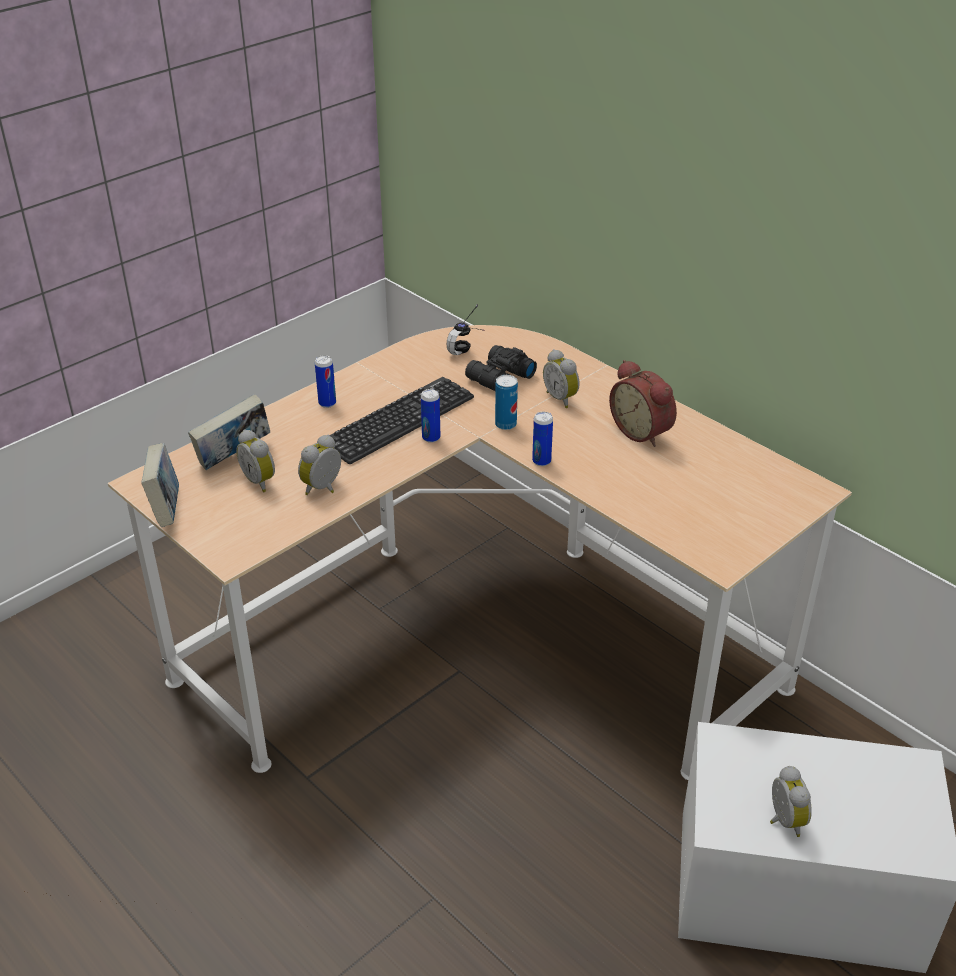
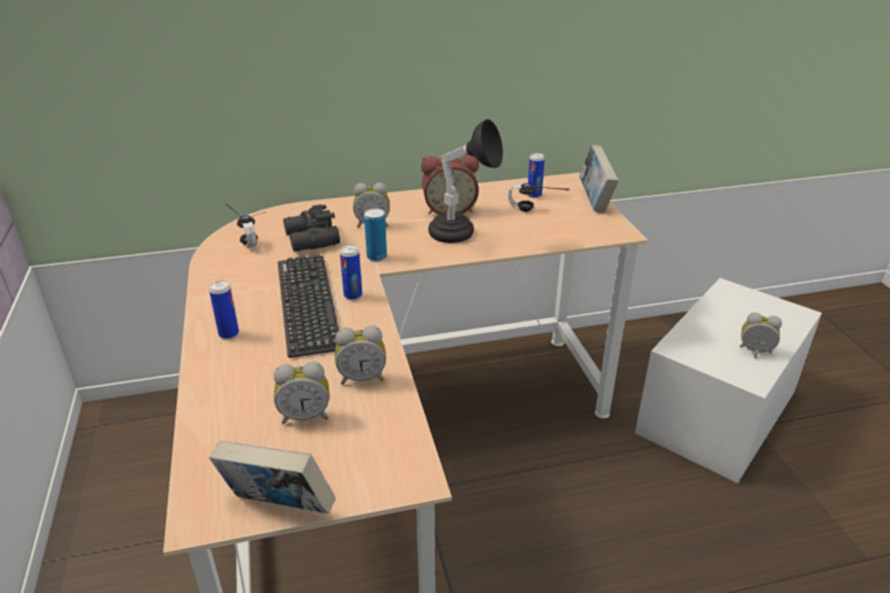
camera: 60 degrees left, 5 degrees down
(234, 457) = (243, 423): book -> book (595, 201)
(324, 488) = (362, 377): alarm clock -> alarm clock turned 75 degrees counterclockwise
(541, 461) = (441, 257): can -> can (534, 195)
(594, 459) = (462, 237): none -> black table lamp
(697, 488) = (533, 213): none -> headphones

